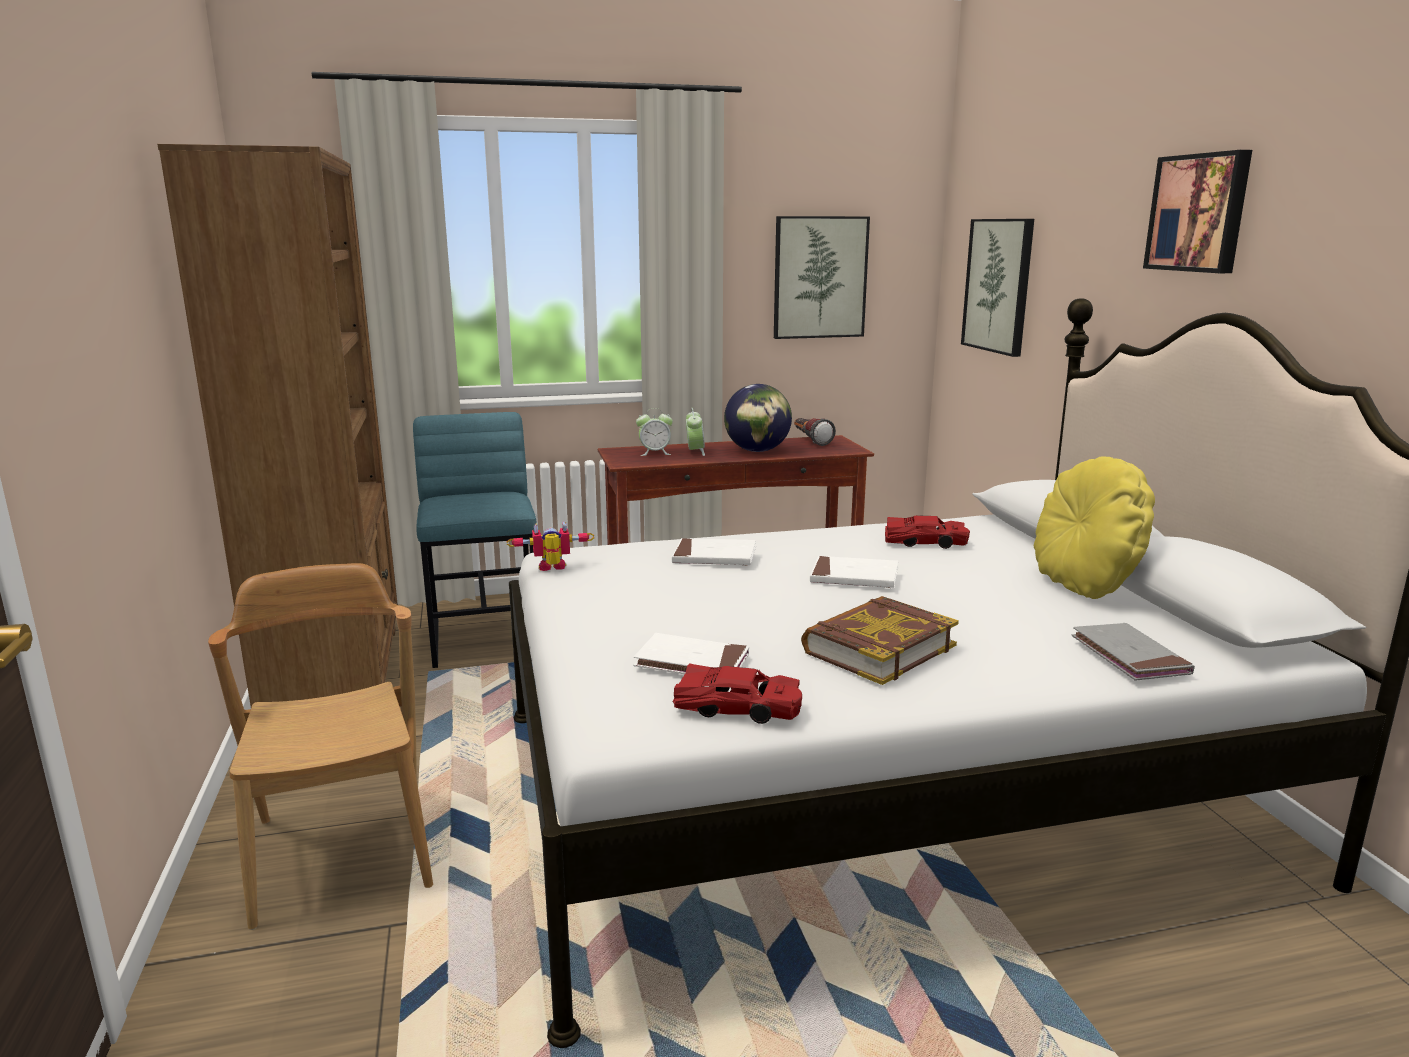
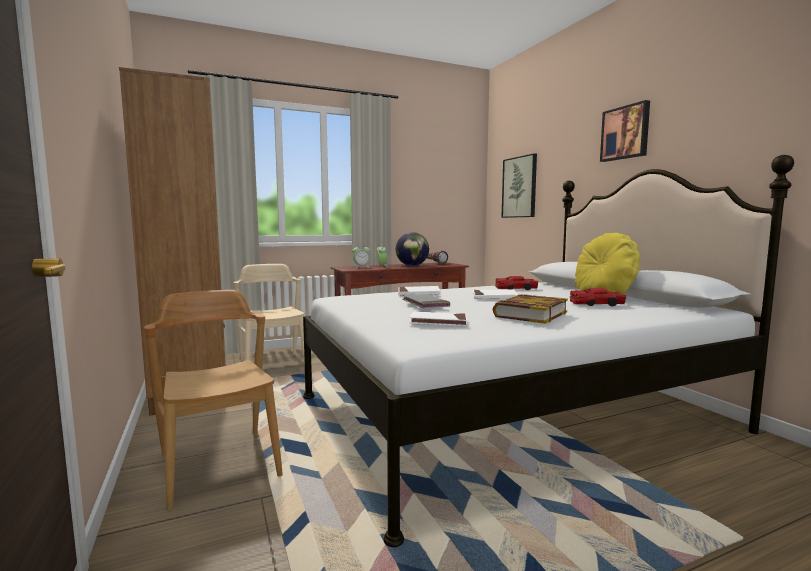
camera: 10 degrees left, 10 degrees down
(485, 636) = (273, 365): blue stool -> beige chair
(552, 569) = (334, 301): toy robot -> none
(737, 708) = (477, 334): red toy car -> red toy car (597, 304)
(819, 277) = (433, 188): picture -> none
(1129, 656) = (651, 312): grey book -> grey book (425, 304)

